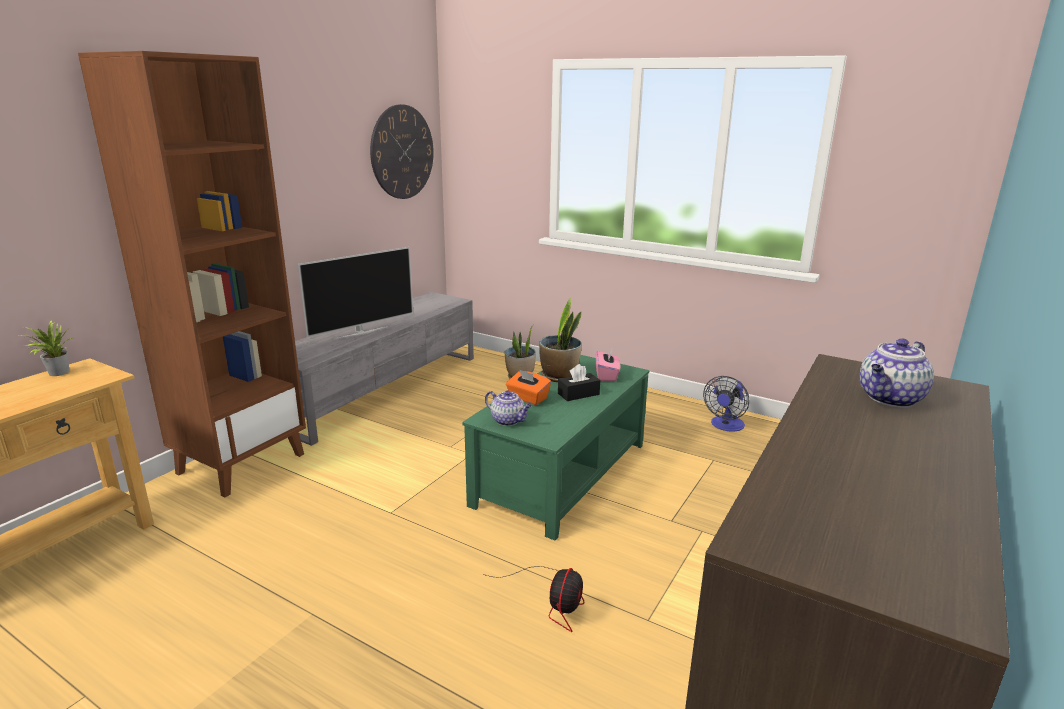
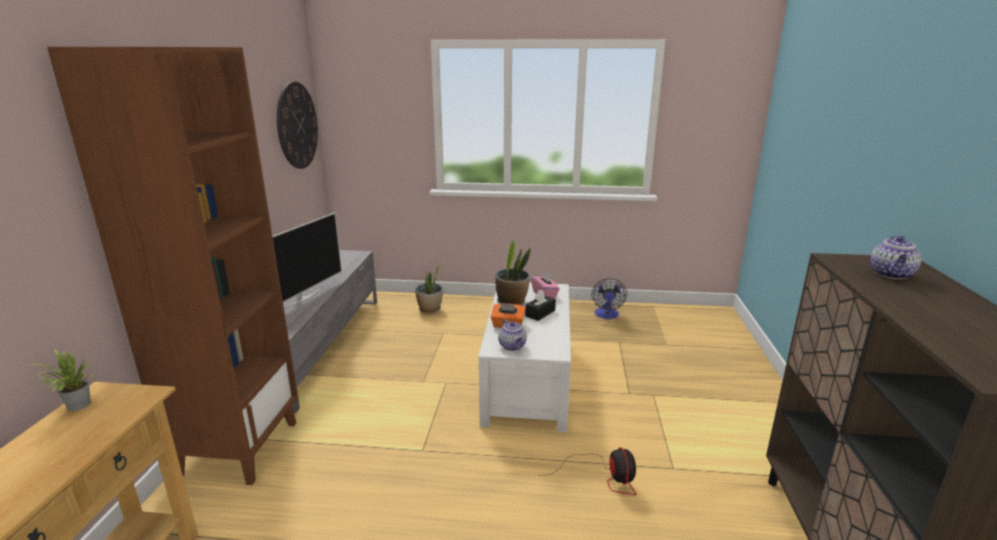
camera: 25 degrees left, 0 degrees up
(508, 421) = (512, 346): teapot -> teapot turned 60 degrees clockwise
(562, 474) = (529, 380): green coffee table -> white coffee table

